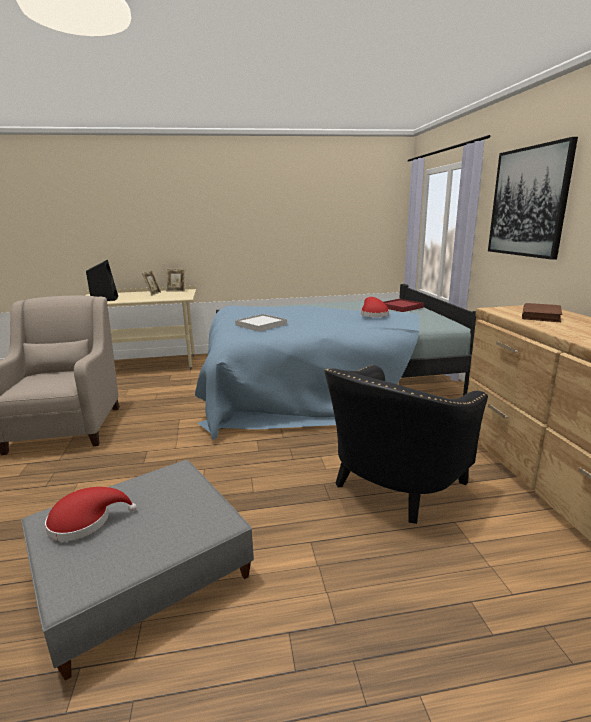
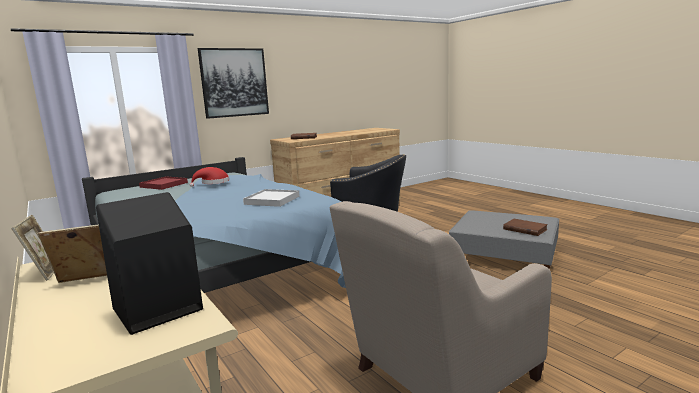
camera: 115 degrees left, 5 degrees down
(85, 521) = (524, 229): red hat -> brown book

